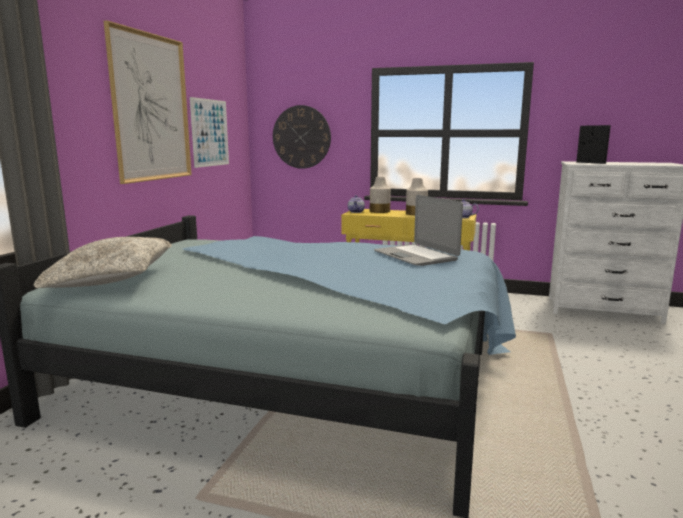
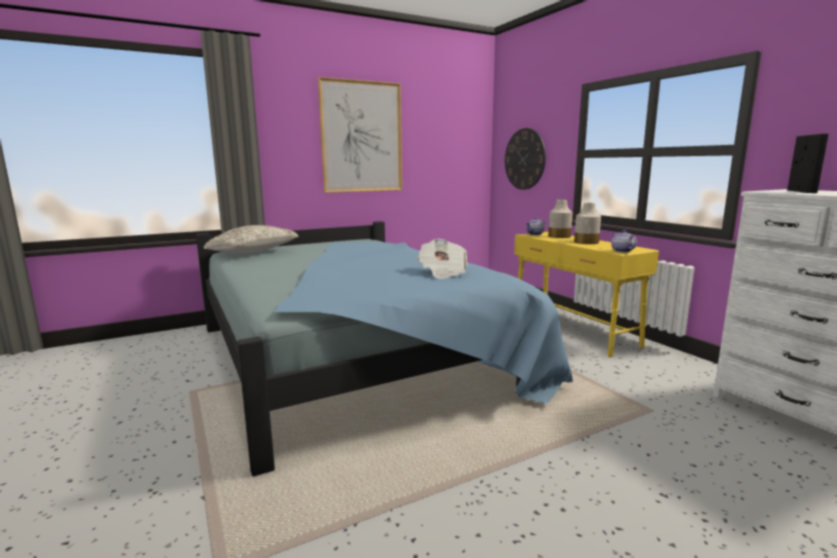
camera: 45 degrees right, 0 degrees up
(210, 133) = (432, 156): picture -> none
(416, 256) = (443, 272): laptop -> newspaper

